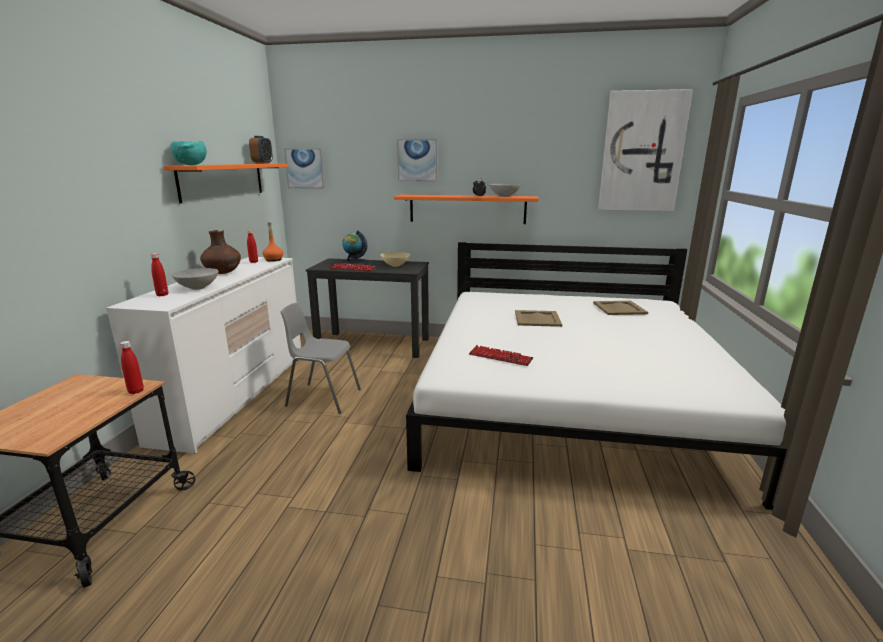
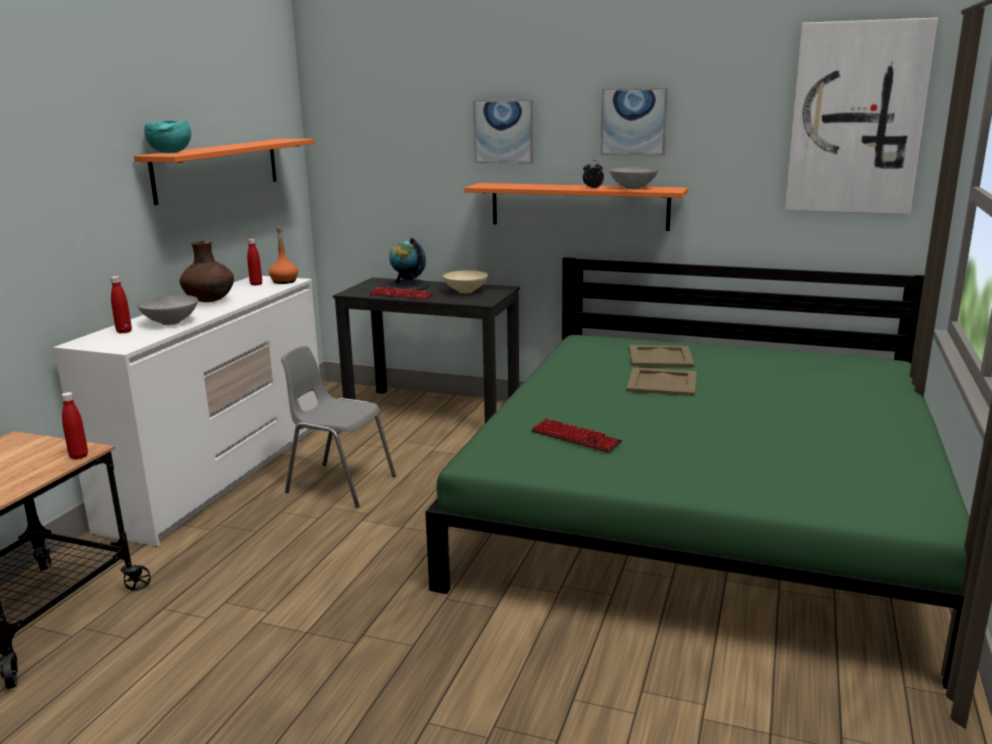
camera: 10 degrees right, 0 degrees up
(262, 163) = (277, 140): alarm clock -> none
(305, 168) = (341, 143): picture -> picture (633, 122)
(568, 398) = (704, 508): white bed -> green bed
(619, 308) = (805, 370): beige tray -> beige tray (661, 356)

